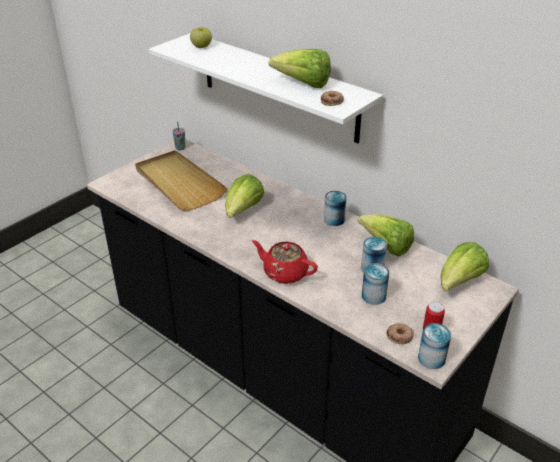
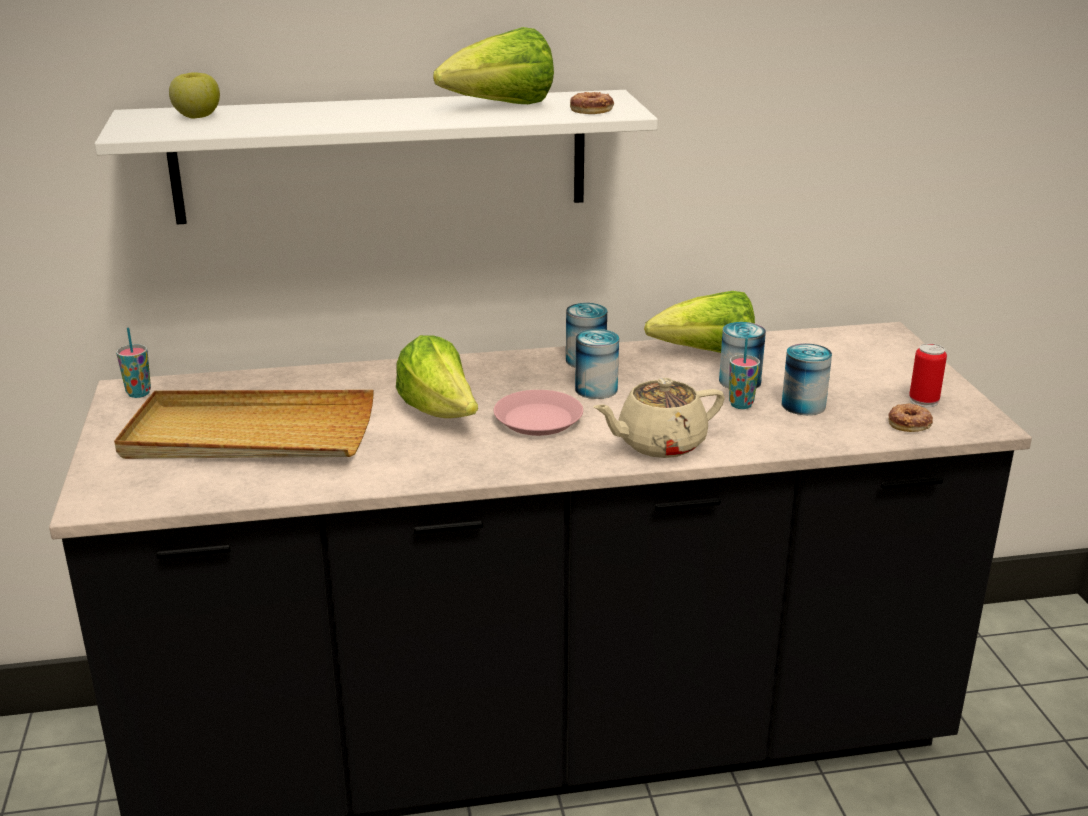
camera: 50 degrees left, 10 degrees down
(266, 234) = (538, 420): none -> pink plate
(284, 273) = (659, 444): red teapot -> beige teapot
(349, 278) = (741, 405): none -> cup
(431, 358) = (977, 422): can -> can (596, 389)
(459, 282) = (846, 345): lettuce -> none

